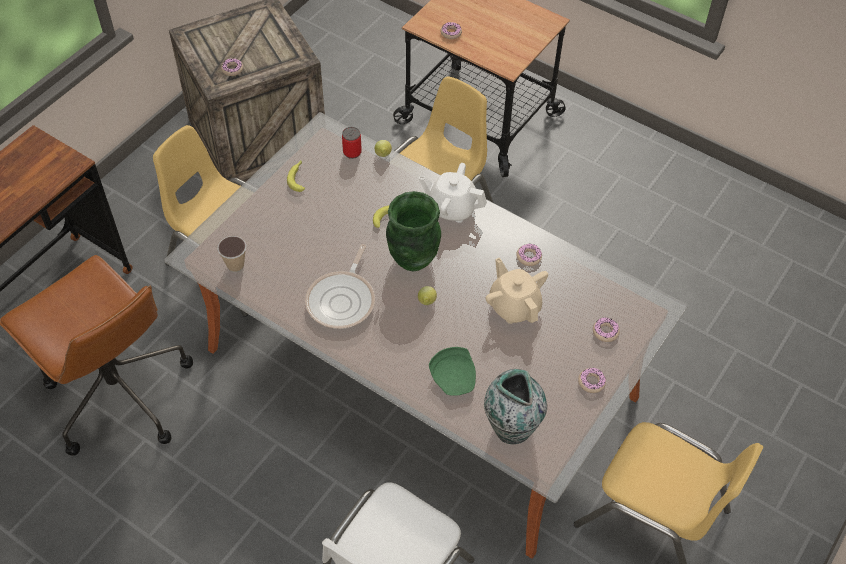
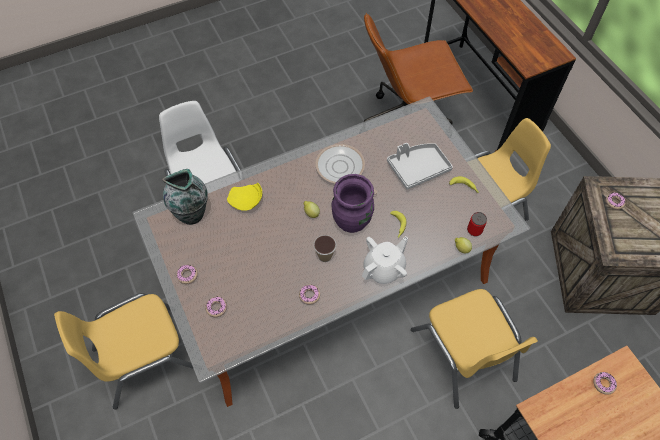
camera: 120 degrees right, 5 degrees up
(235, 265) = (403, 127): cup -> cup (325, 256)
(296, 228) = (418, 168): none -> grey tray
(412, 258) = (352, 222): green vase -> purple vase
(454, 377) = (246, 201): green plate -> yellow plate
(514, 306) = (274, 262): beige teapot -> none

